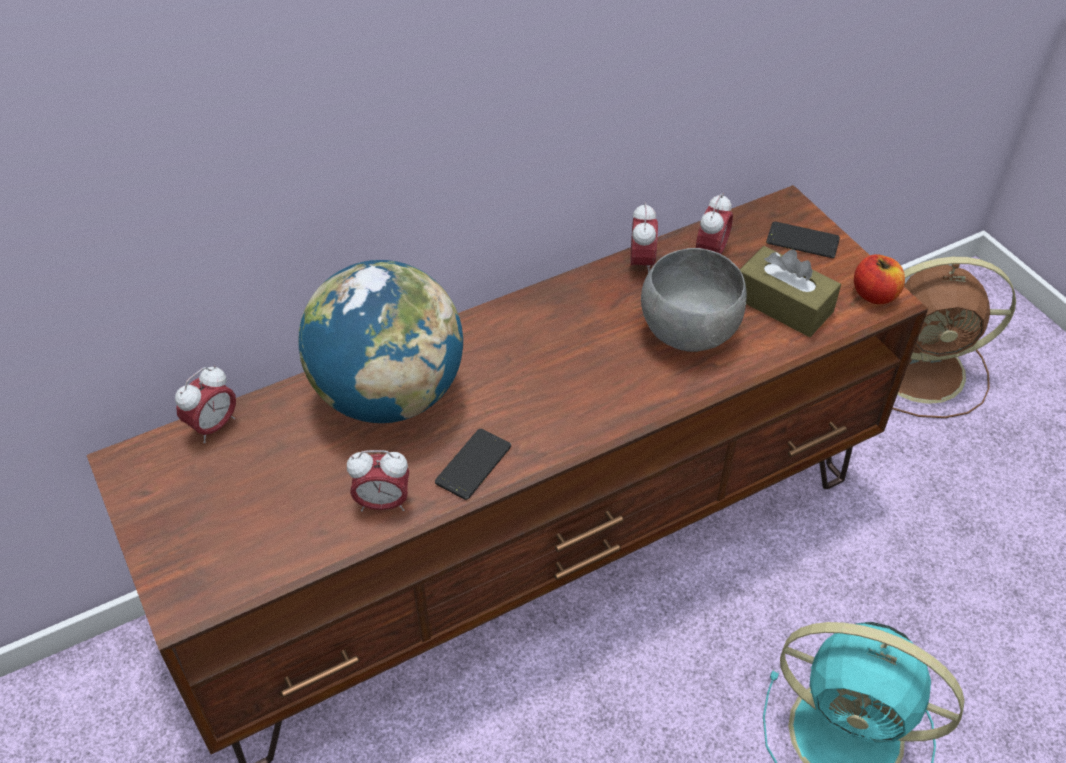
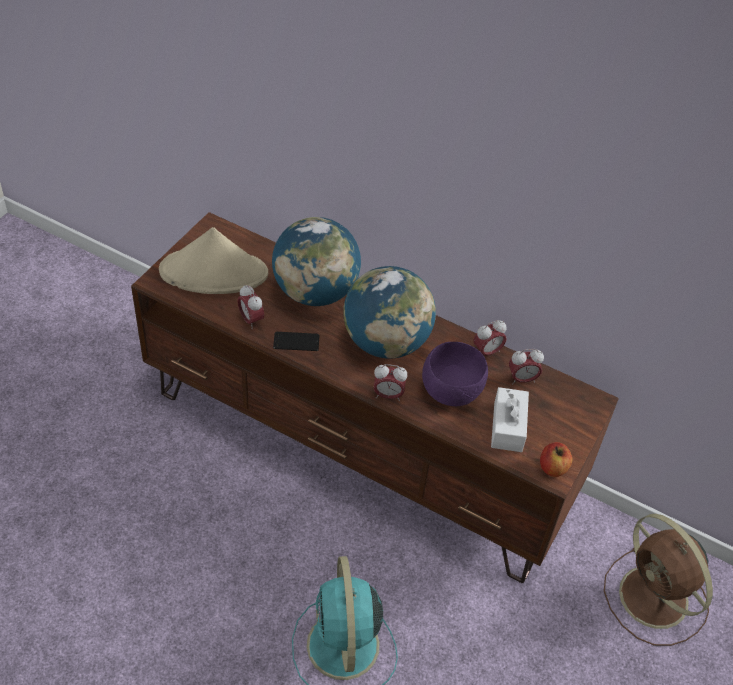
camera: 55 degrees right, 0 degrees up
(213, 426) = (252, 242): alarm clock -> alarm clock (388, 395)
(236, 508) = (214, 272): none -> beige hat
(550, 358) = (386, 342): none -> globe
(688, 330) = (452, 391): grey bowl -> purple bowl
(783, 304) = (508, 427): brown tissue box -> white tissue box
(802, 241) = (570, 418): phone -> none

